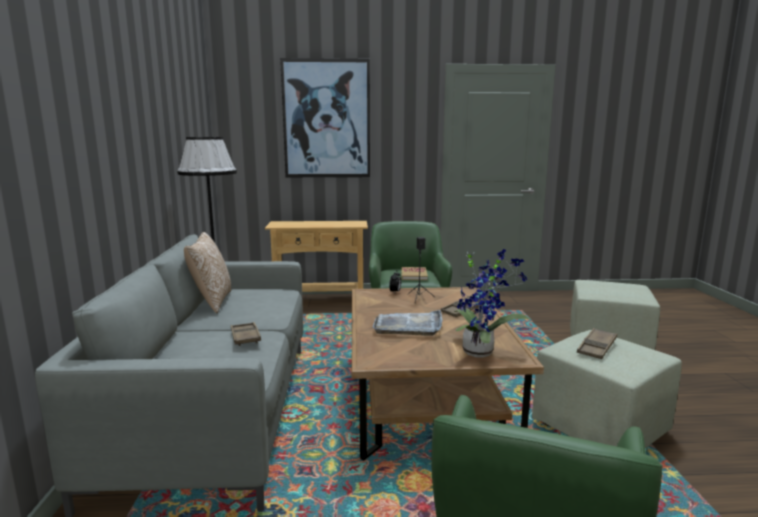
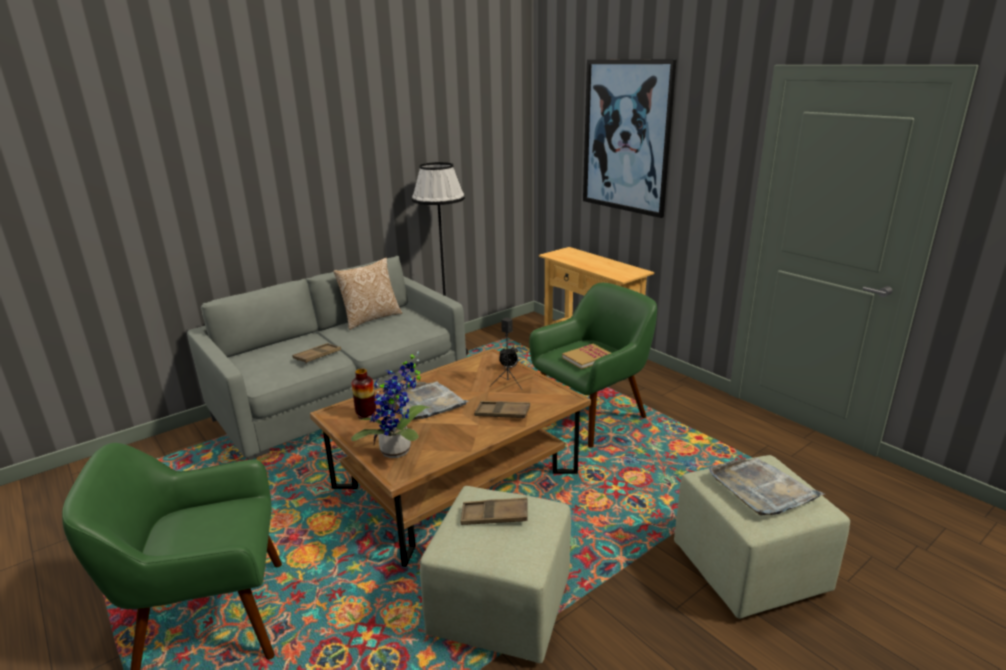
camera: 55 degrees right, 10 degrees up
(396, 349) = (366, 415): none -> vase
(613, 287) = (761, 489): none -> grey tray

